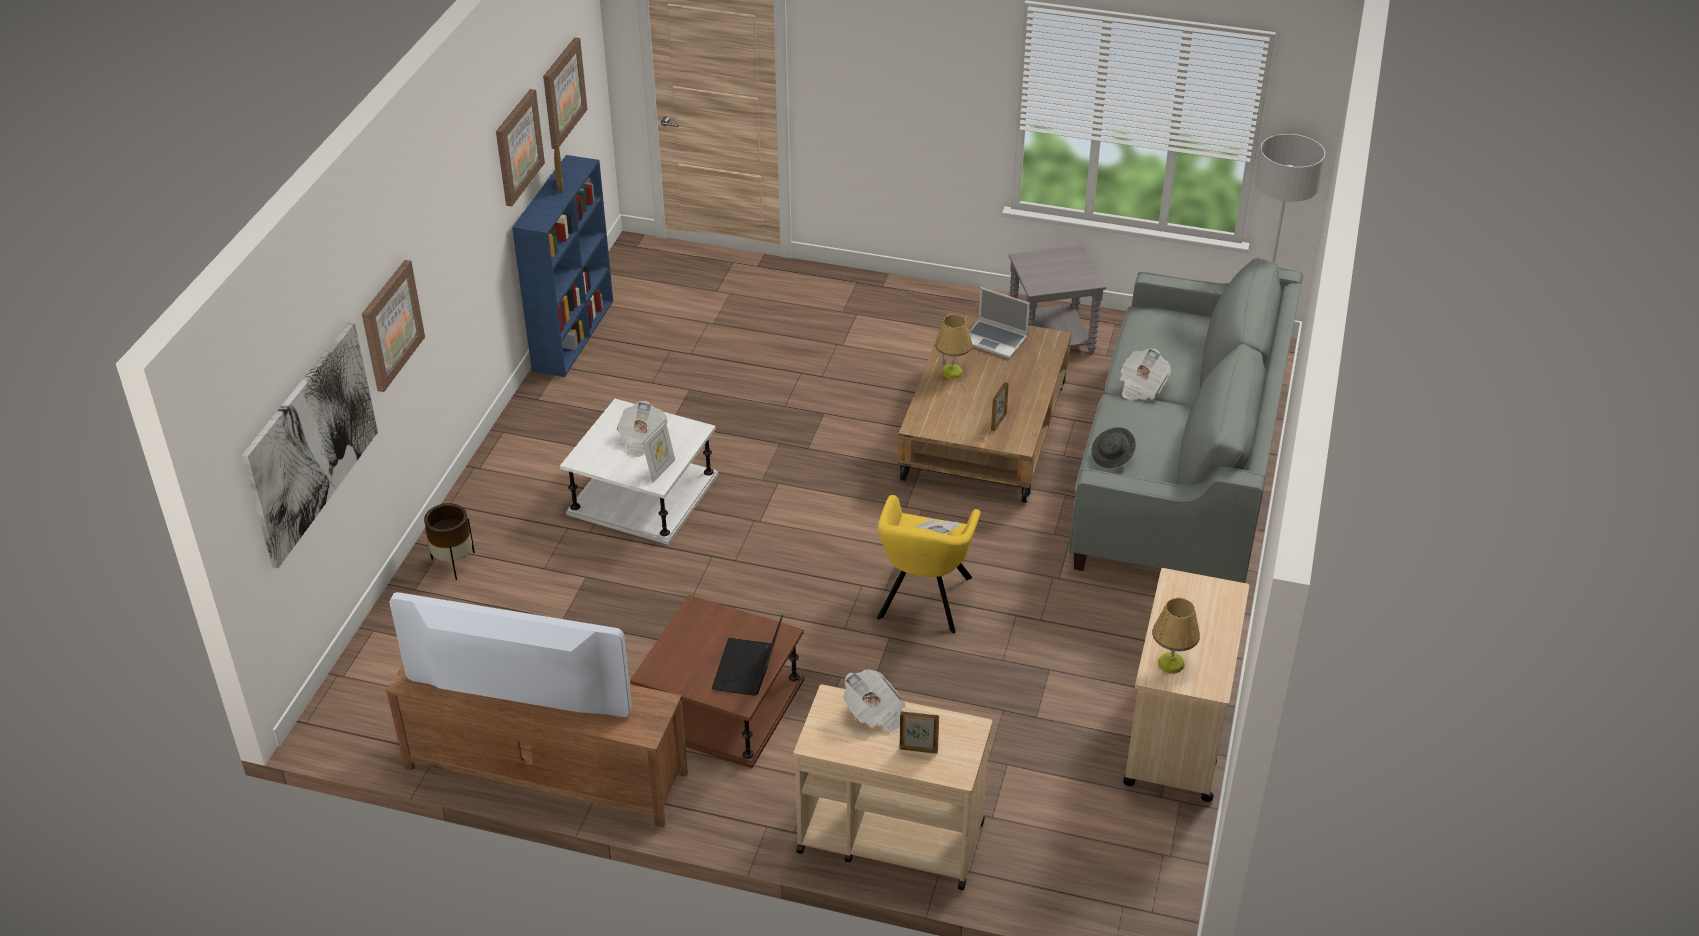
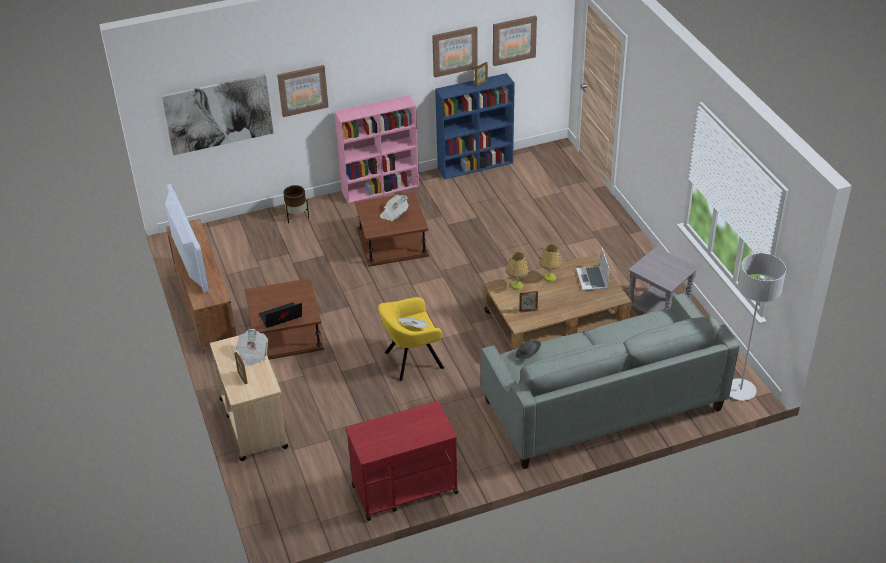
camera: 55 degrees right, 0 degrees up
(504, 446) = (381, 189): none -> pink bookcase
(643, 494) = (392, 242): white side table -> brown side table
(660, 470) = (381, 229): picture frame -> none
(1141, 386) = (597, 340): newspaper -> none
(1171, 663) = (371, 433): table lamp -> table lamp (517, 286)
(1177, 734) = (403, 489): beige cart -> red cart

